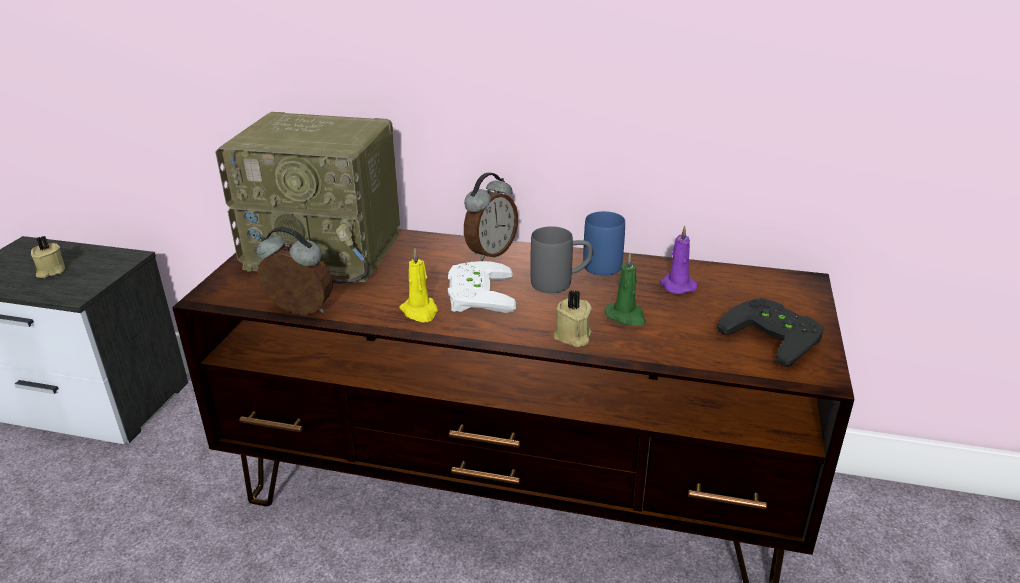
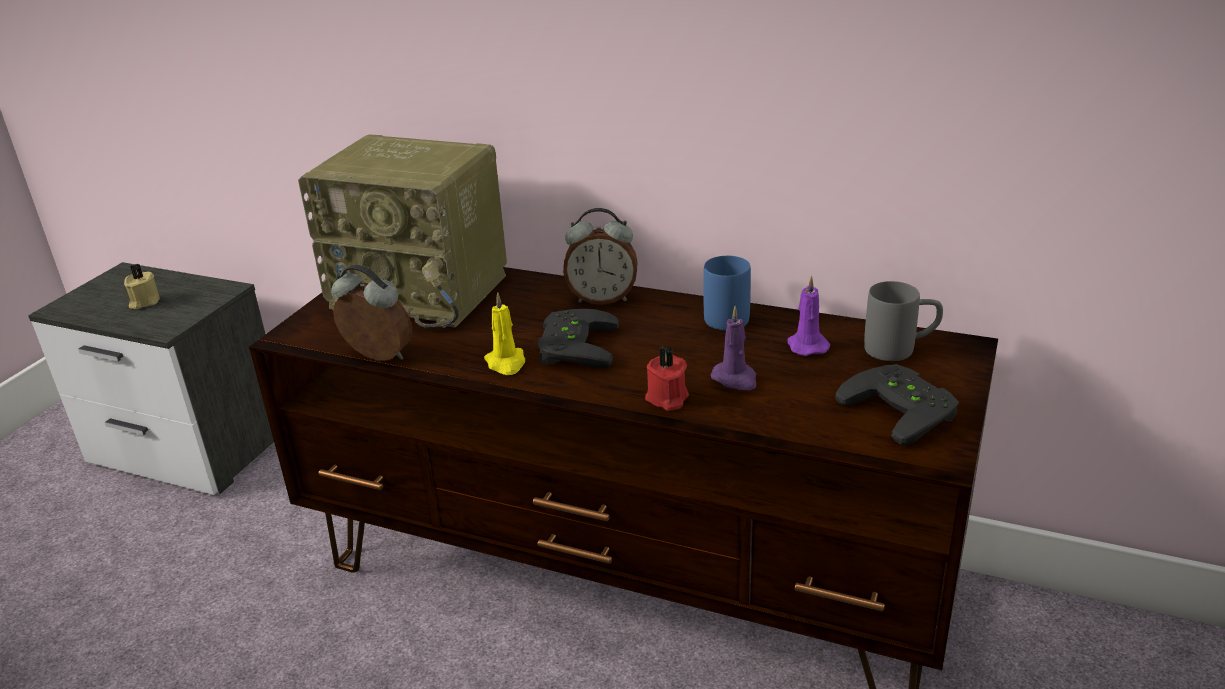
camera: 10 degrees right, 0 degrees up
(475, 294) = (572, 346): white game controller -> black game controller
(490, 252) = (602, 298): alarm clock -> alarm clock turned 45 degrees clockwise
(560, 283) = (672, 337): grey mug -> grey mug (900, 349)
(572, 336) = (667, 399): beige candle -> red candle
(626, 316) = (735, 379): green candle -> purple candle

